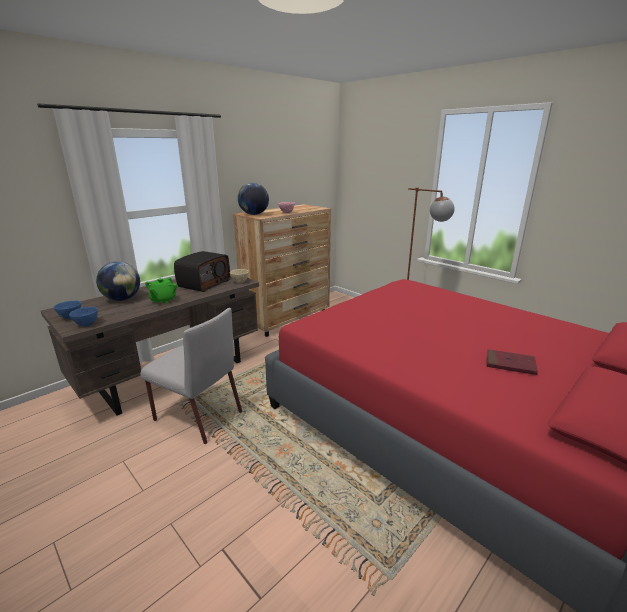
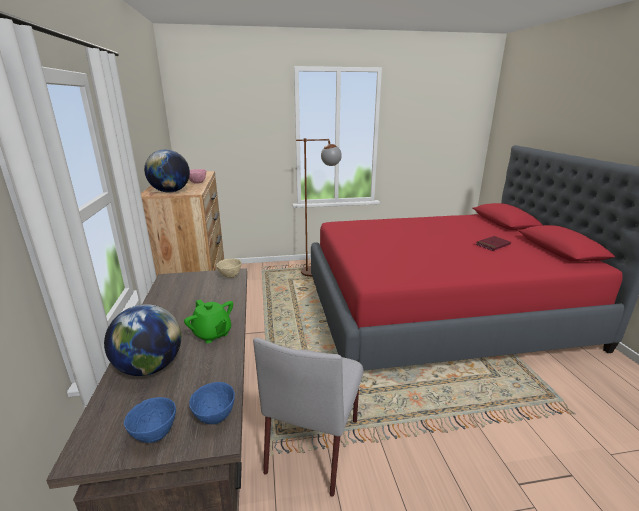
camera: 55 degrees left, 0 degrees up
(197, 415) = (314, 443): grey chair -> grey chair turned 135 degrees clockwise
(204, 283) = (197, 296): radio -> none

